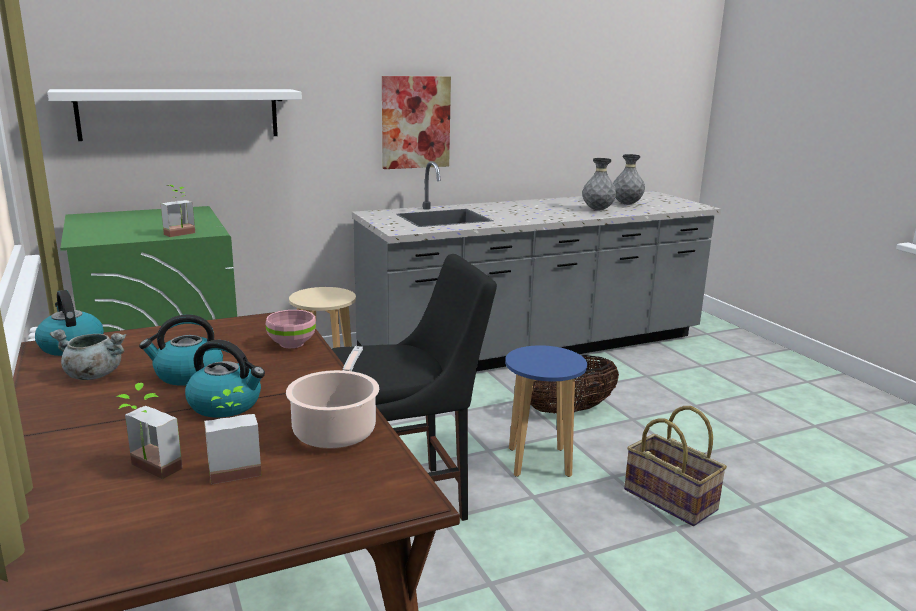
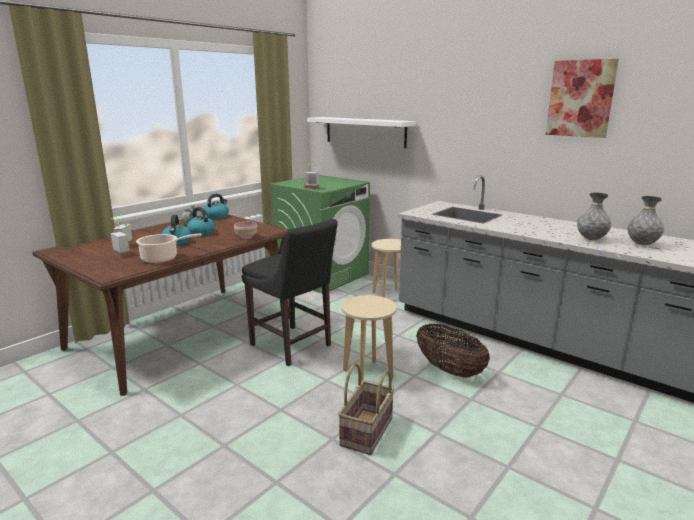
camera: 65 degrees right, 0 degrees up
(415, 122) = (489, 147): picture -> picture (580, 98)
(539, 462) = (368, 374): blue stool -> beige stool

